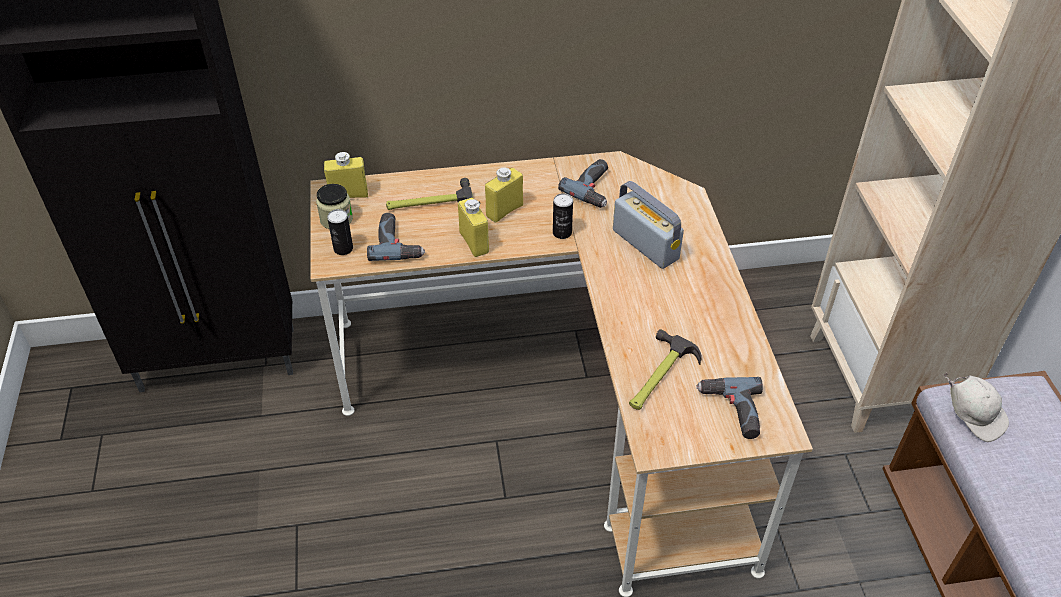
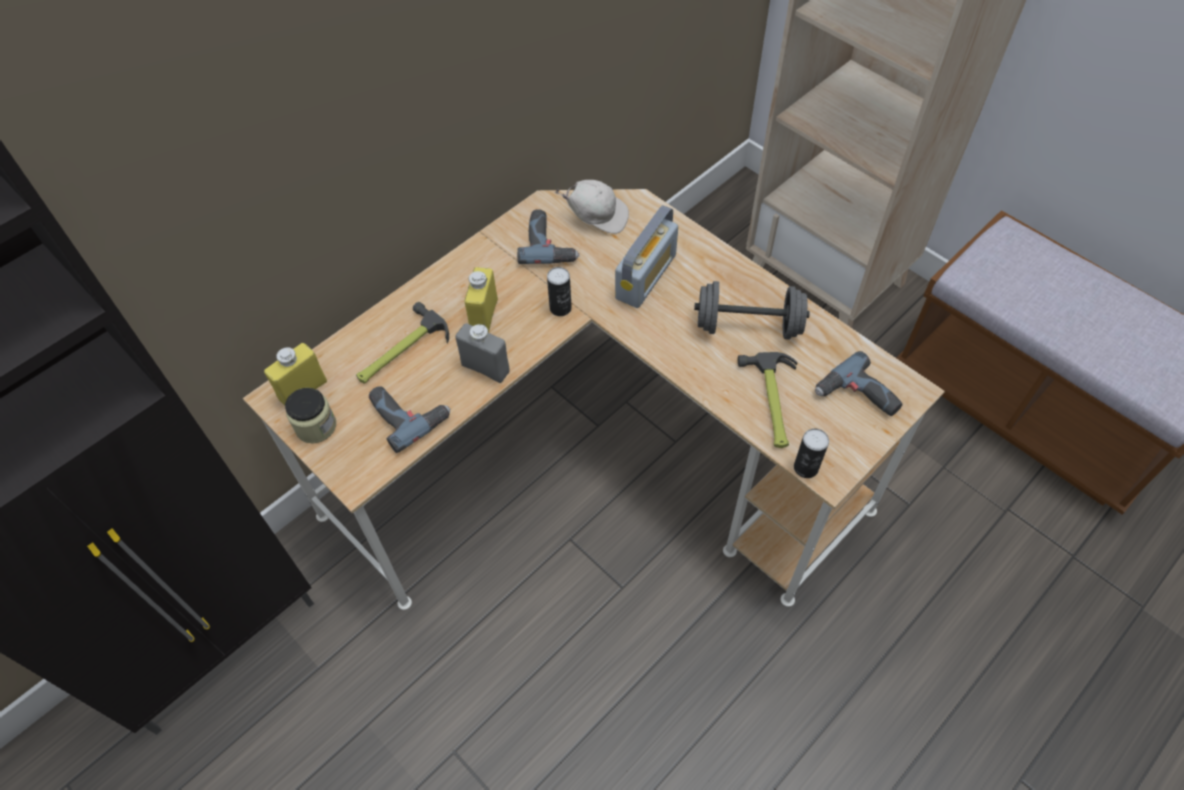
camera: 35 degrees left, 10 degrees up
(343, 248) = (355, 455): can -> can (806, 467)
(474, 243) = (485, 368): yellow bottle -> grey bottle
(645, 244) = (646, 276): radio -> radio turned 105 degrees clockwise
(691, 317) = (748, 326): none -> grey dumbbell
(972, 416) = (993, 282): white cap -> white cap (597, 217)

